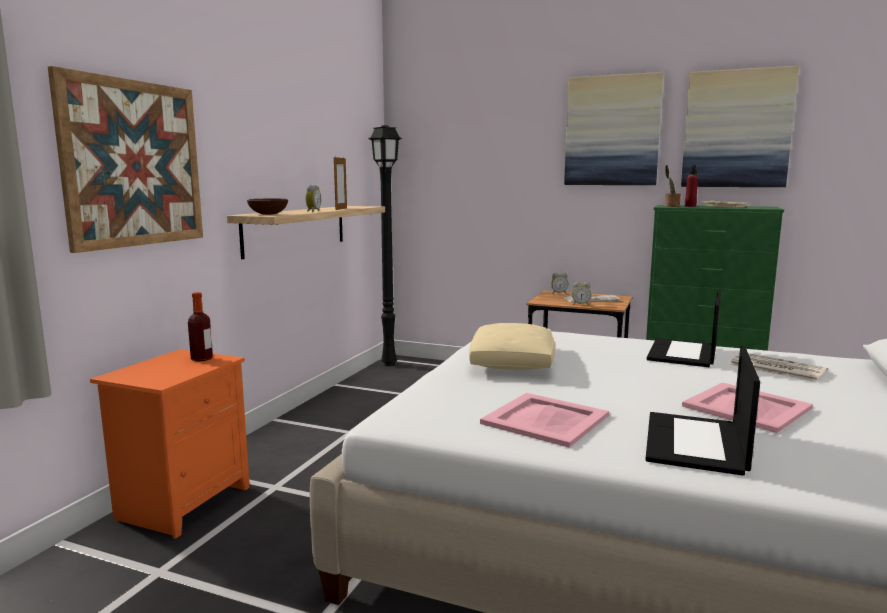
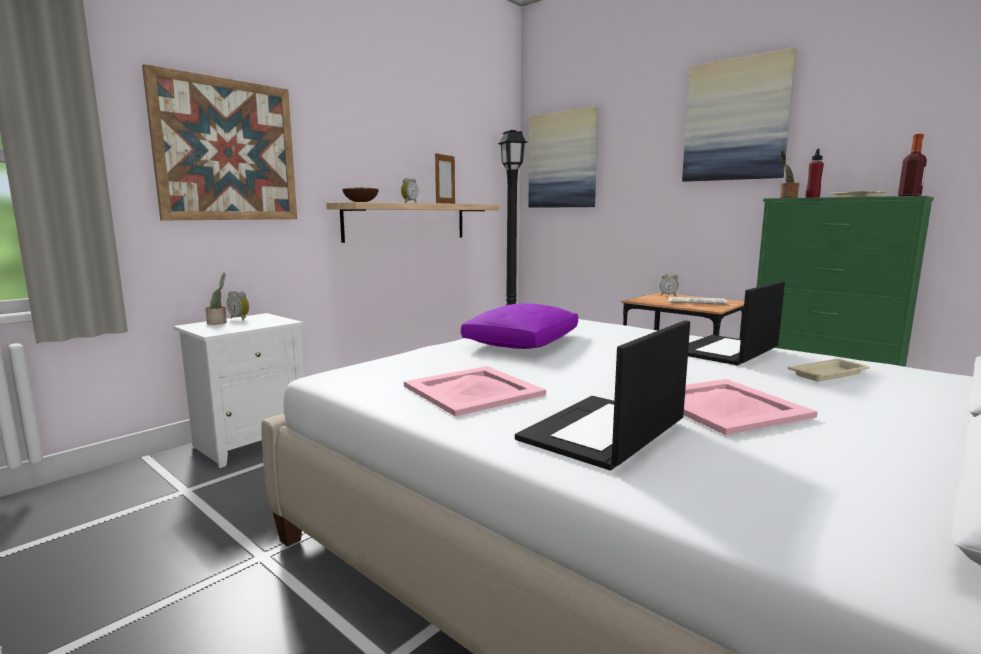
camera: 20 degrees right, 0 degrees up
(143, 368) = (218, 322): none -> potted plant
(184, 502) = (251, 442): orange nightstand -> white nightstand
(202, 359) = (270, 320): bottle -> bottle (909, 196)
(512, 363) = (521, 343): beige pillow -> purple pillow
(580, 305) = (677, 305): alarm clock -> alarm clock (240, 318)
(736, 129) = (885, 106): picture -> picture (563, 160)
(776, 368) = (829, 374): newspaper -> beige tray

